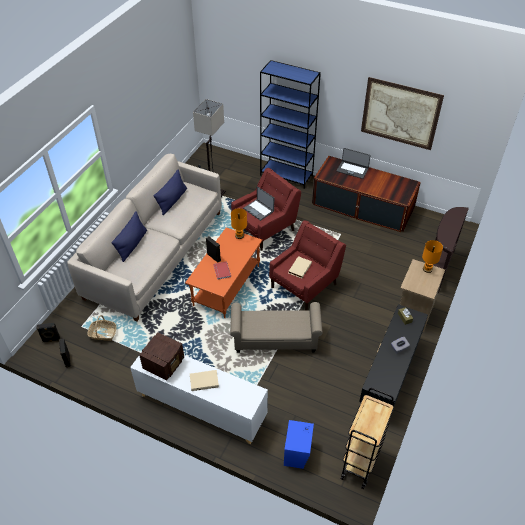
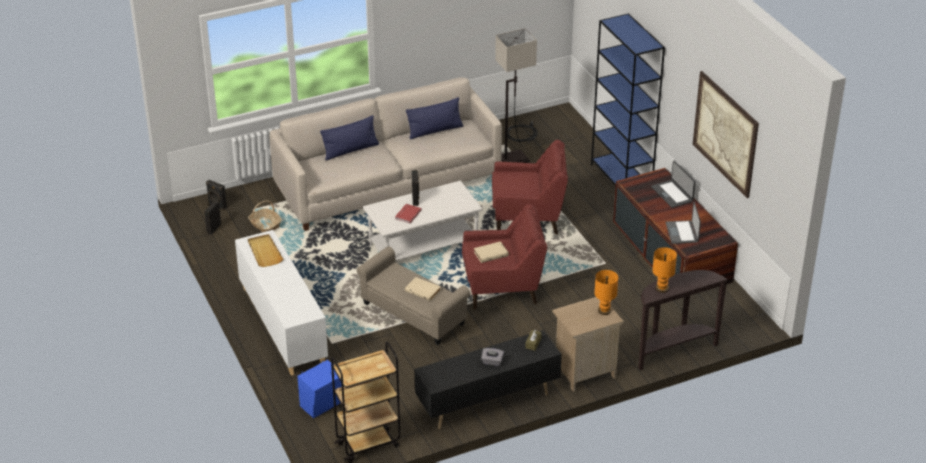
camera: 40 degrees right, 10 degrees down
(164, 363) = (264, 252): radio -> beige tray
(204, 381) = (281, 282): beige book -> beige book (423, 290)
(226, 285) = (423, 246): orange coffee table -> white coffee table
(239, 235) = (464, 194): orange table lamp -> orange table lamp (662, 288)
(259, 210) = (518, 184): laptop -> laptop (682, 233)

